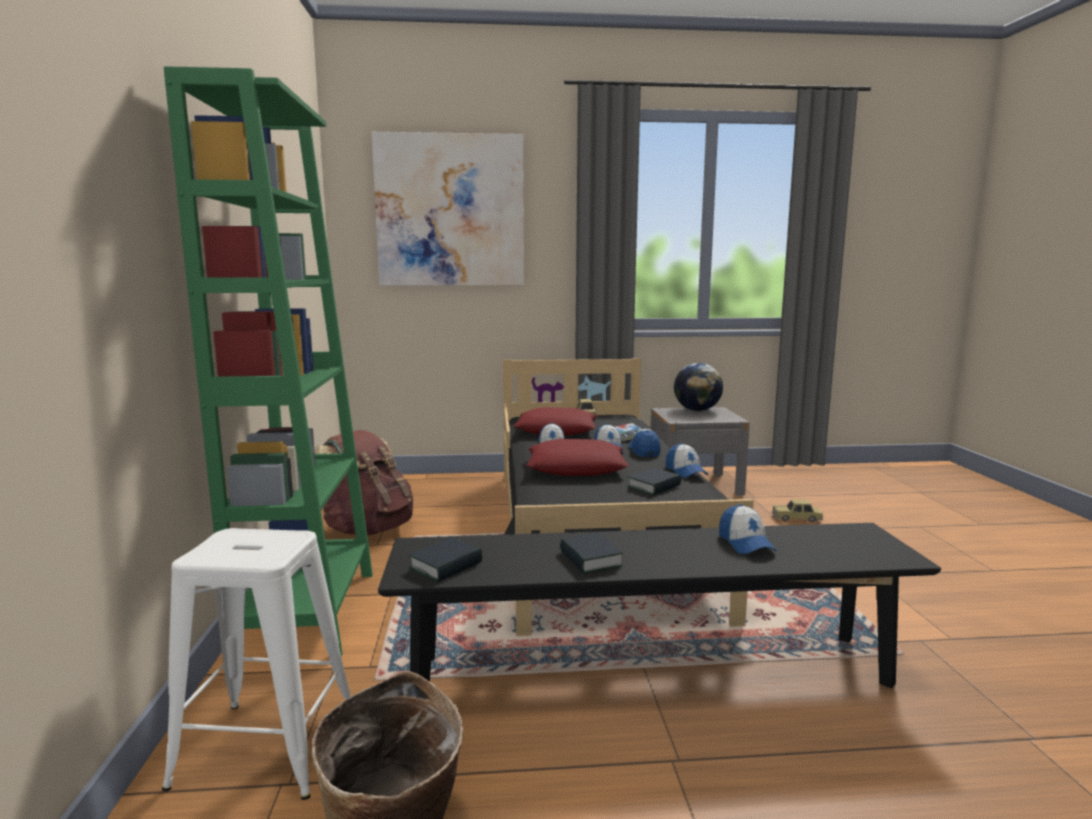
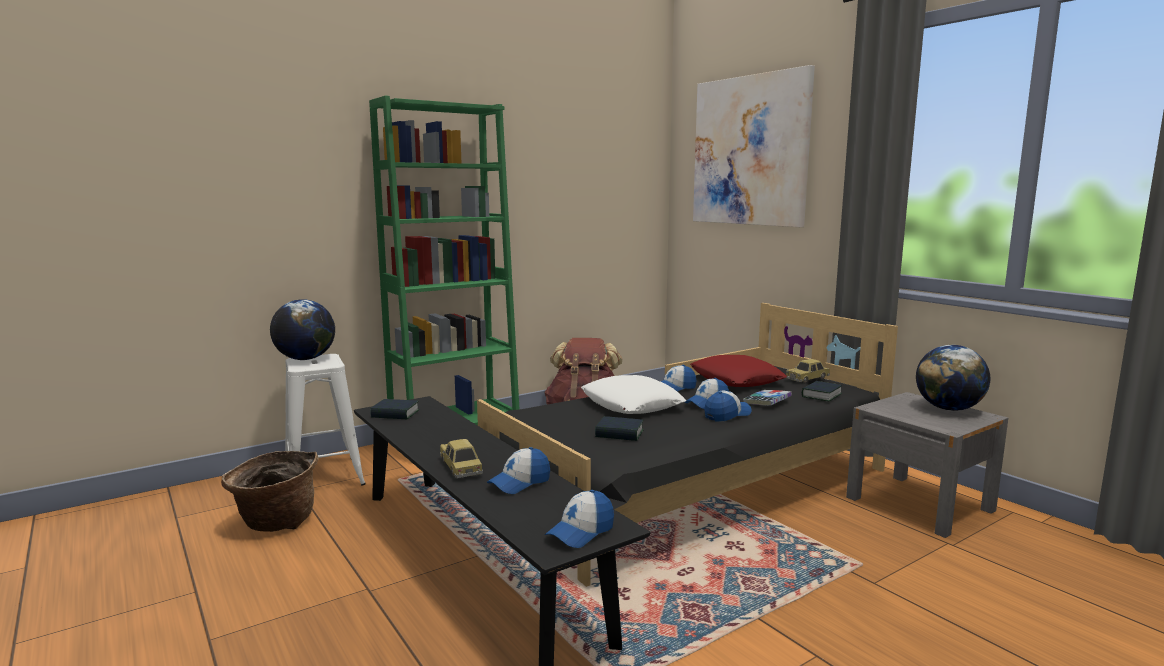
camera: 60 degrees right, 0 degrees up
(218, 551) = (305, 359): none -> globe
(576, 468) = (631, 404): red pillow -> white pillow
(590, 559) = (436, 442): book -> book (821, 395)
(685, 471) = (686, 438): cap -> cap (580, 532)
(797, 518) = (926, 582): toy car -> toy car (460, 467)

